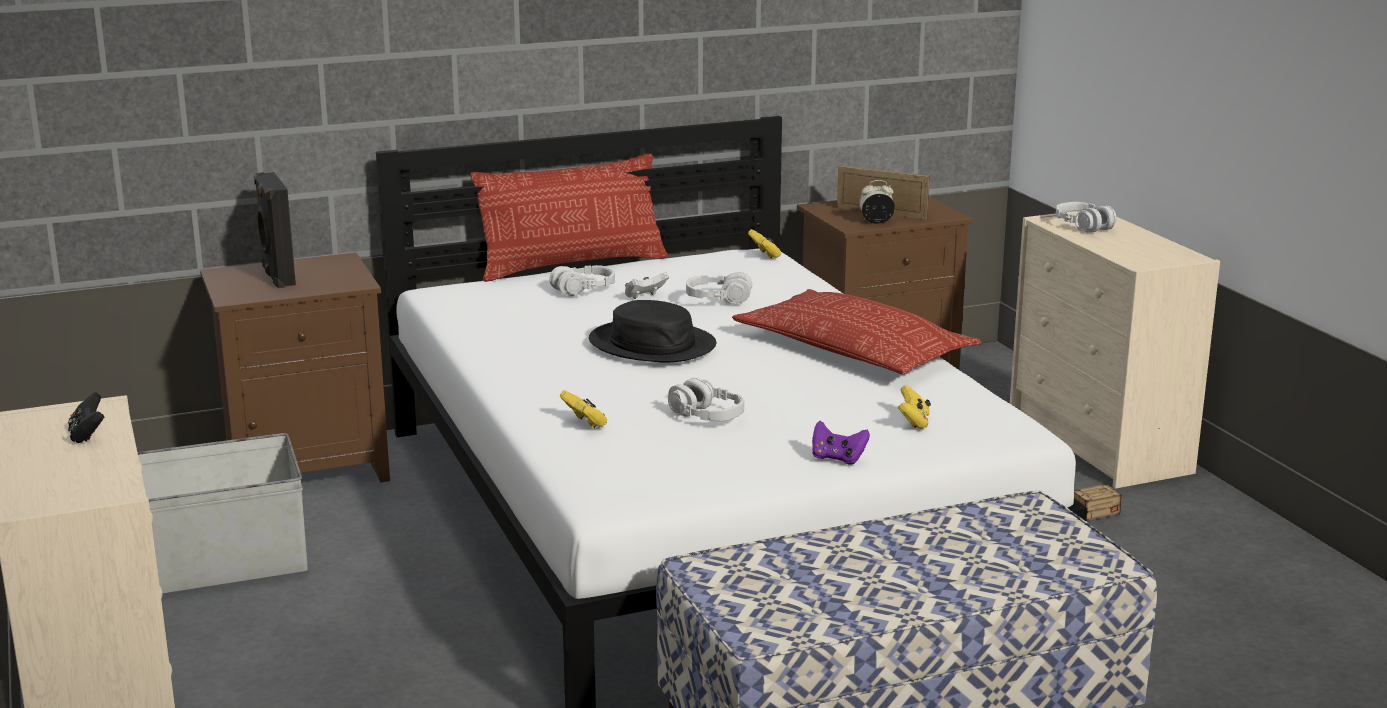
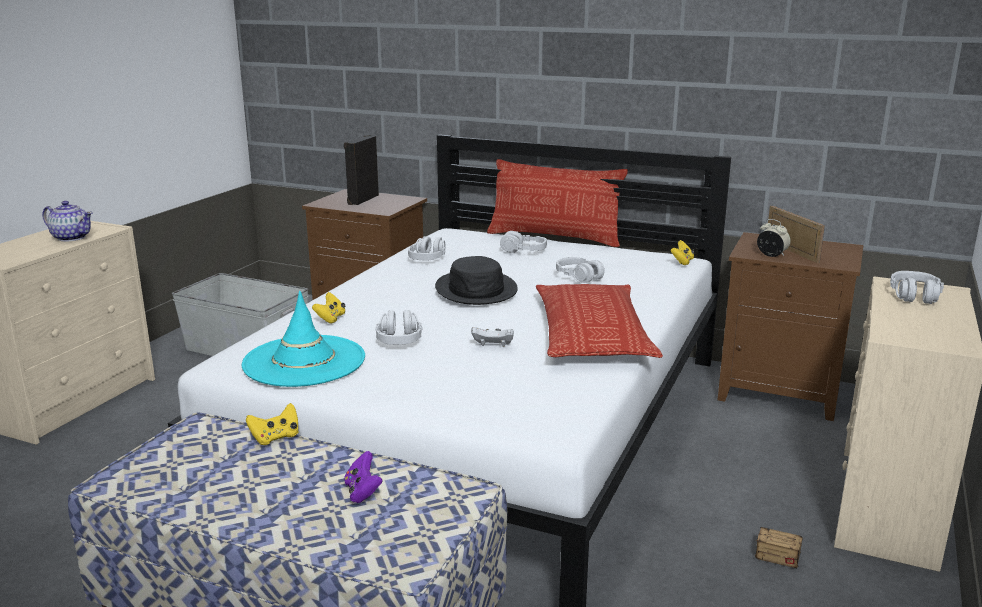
camera: 45 degrees right, 0 degrees up
(87, 435) = (71, 237): black game controller -> teapot
(501, 330) = (427, 258): none -> grey headphones
(645, 297) = (546, 264): white game controller -> white game controller (493, 346)
(679, 468) = (304, 361): none -> turquoise hat
(838, 458) = (395, 395): purple game controller -> purple game controller (362, 492)
(913, 422) = (504, 394): yellow game controller -> yellow game controller (275, 437)

